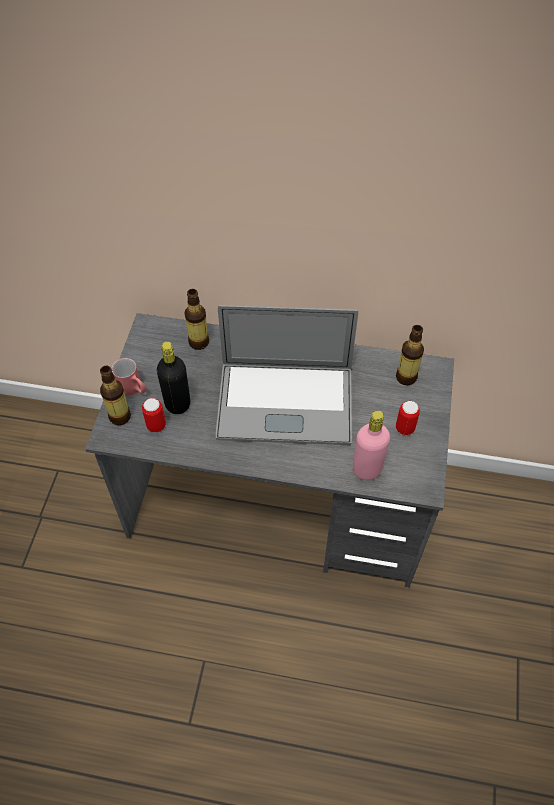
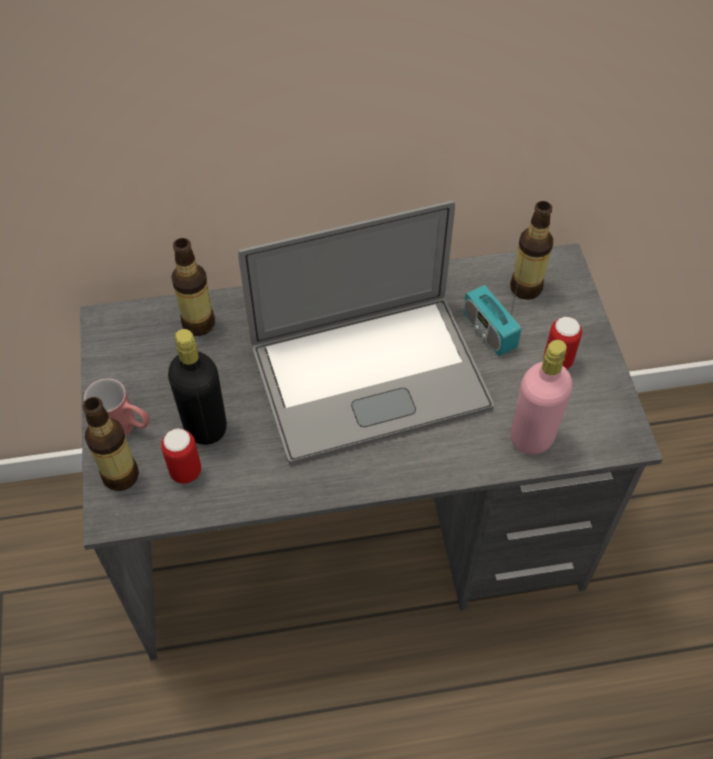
camera: 20 degrees left, 0 degrees up
(370, 397) = (489, 331): none -> radio

